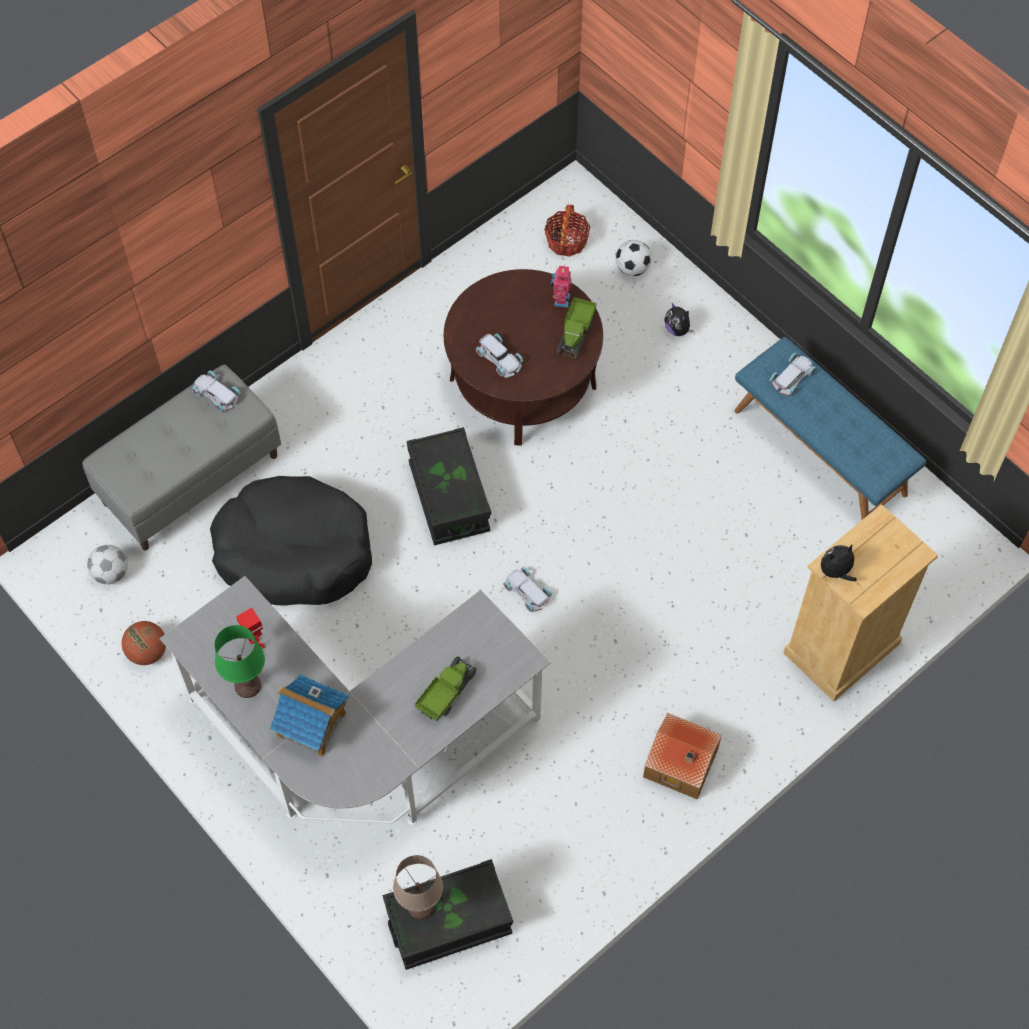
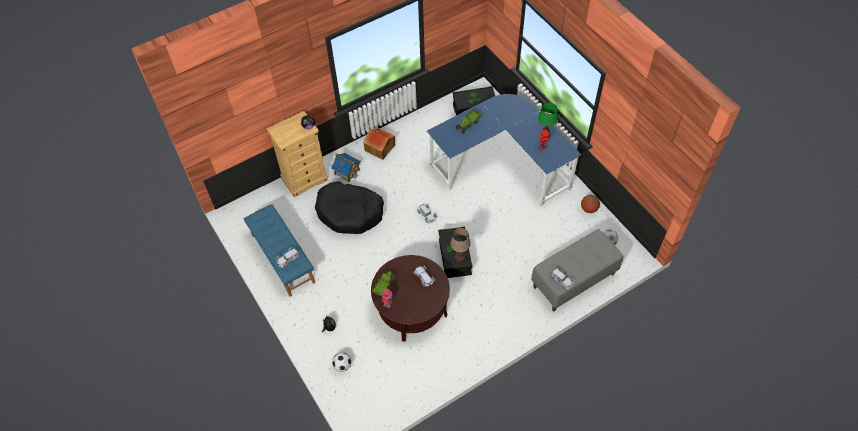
camera: 170 degrees left, 5 degrees down
(294, 552) = (526, 242): black dog bed -> black dog bed (350, 212)
(312, 725) = (520, 119): toy house -> toy house (347, 171)
(360, 746) = (502, 166): grey desk -> blue desk
(420, 906) = (484, 99): brown table lamp -> brown table lamp (460, 256)
(566, 241) = (373, 387): basket -> none

